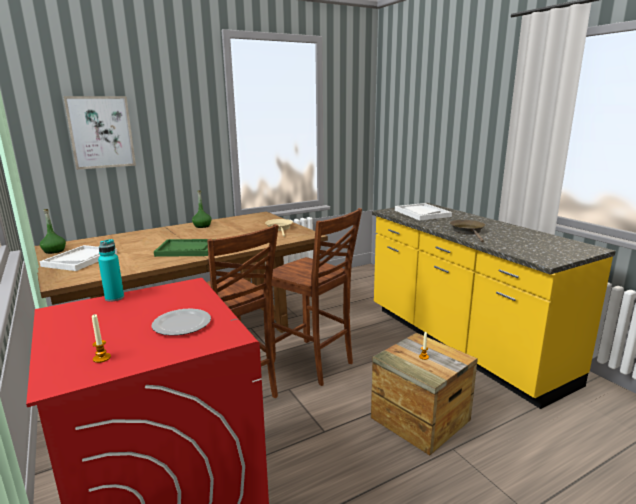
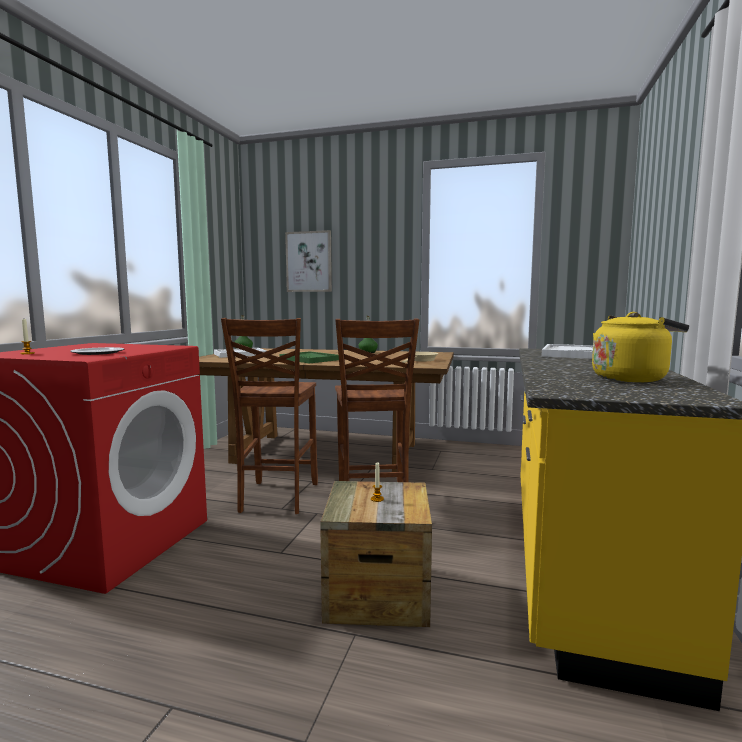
camera: 45 degrees right, 10 degrees down
(114, 298) = (128, 344): turquoise bottle -> none
(468, 231) = (563, 367): brown frying pan -> none
(524, 237) = (631, 378): none -> yellow kettle

